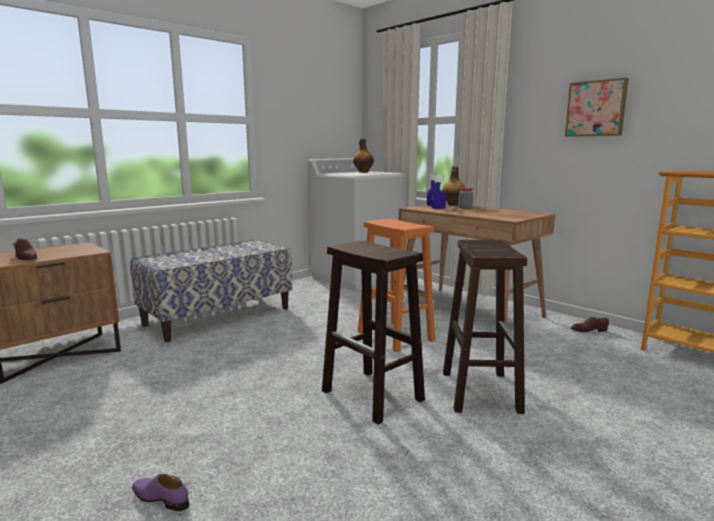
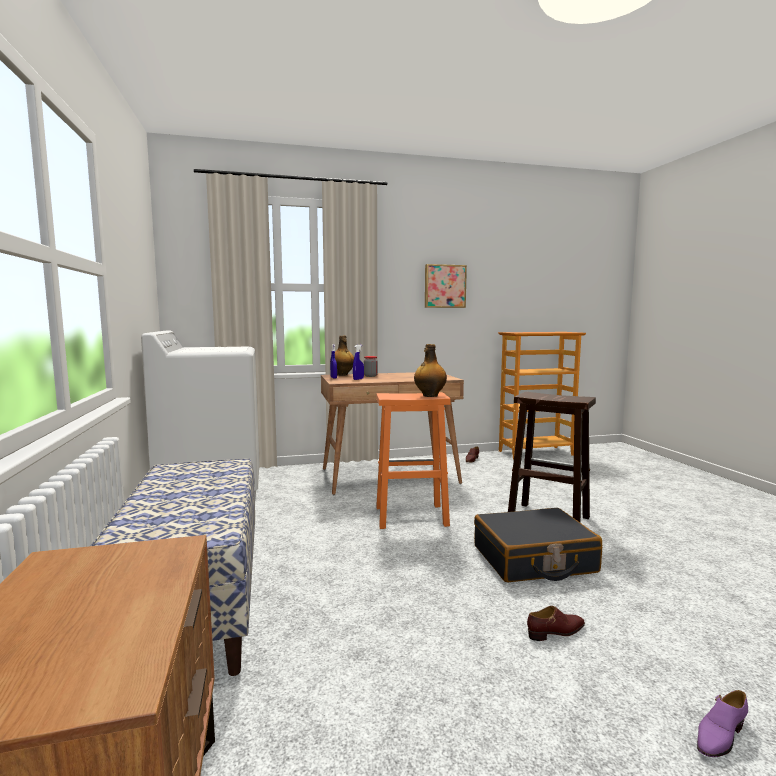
camera: 60 degrees left, 5 degrees down
(25, 258) = (102, 631): brown shoe -> brown shoe (556, 632)
(363, 172) = (204, 348): bottle -> bottle (429, 395)
(373, 396) = (534, 559): brown stool -> black suitcase

